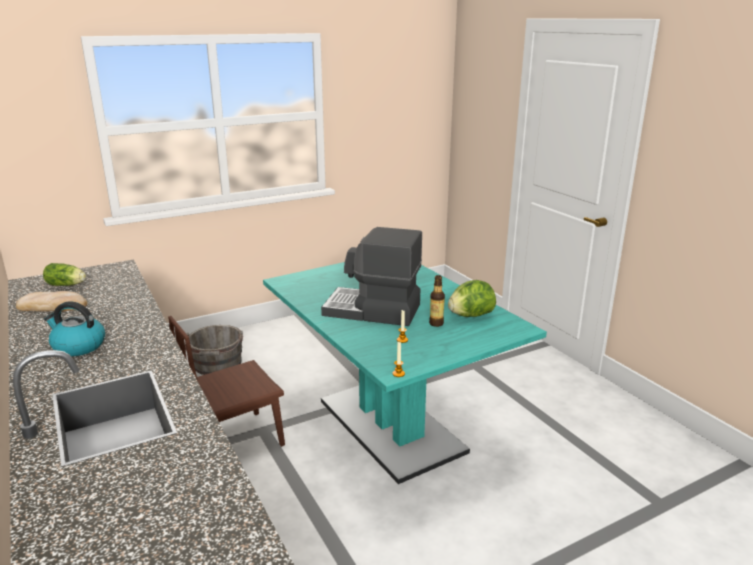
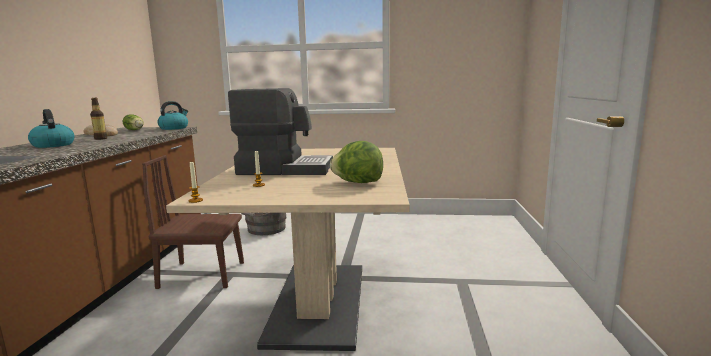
camera: 35 degrees right, 10 degrees down
(114, 269) = (174, 128): none -> kettle
(372, 311) = (285, 169): coffee machine -> coffee machine turned 135 degrees clockwise
(390, 426) = (318, 302): turquoise dining table -> beige dining table
(436, 323) = (313, 182): bottle -> bottle (100, 139)

